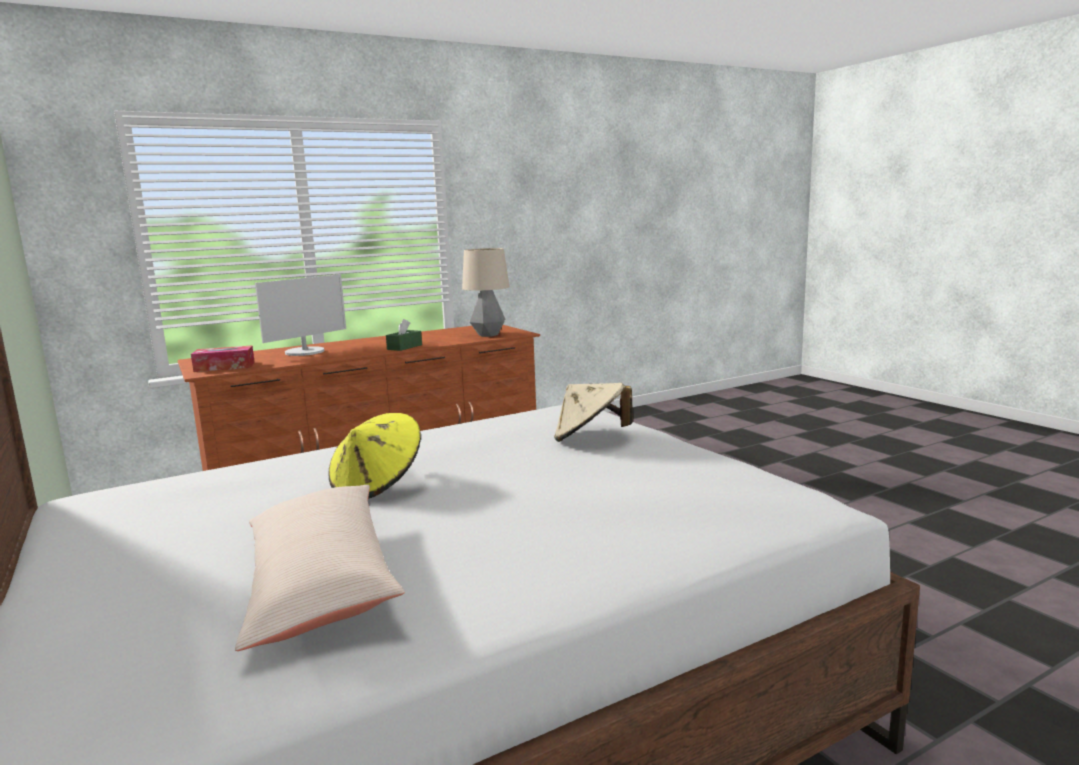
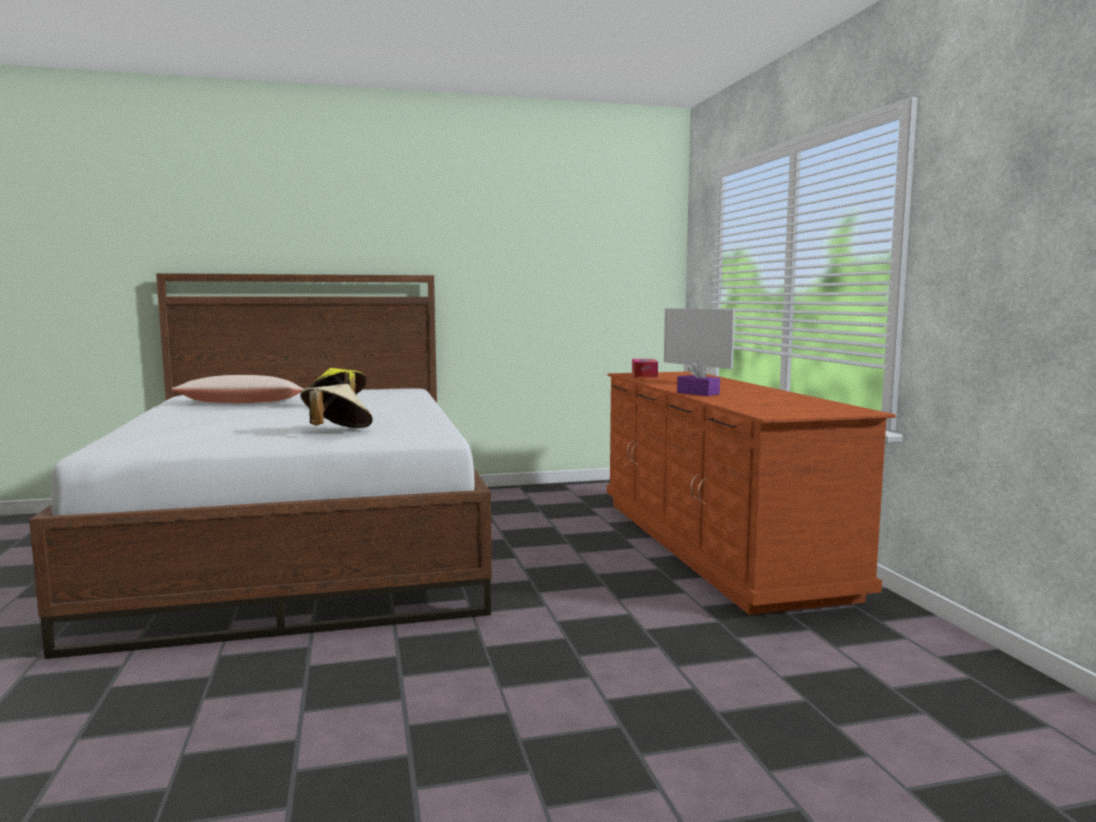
camera: 105 degrees right, 5 degrees down
(404, 347) = (698, 393): green tissue box -> purple tissue box
(488, 335) = (765, 408): table lamp -> none

